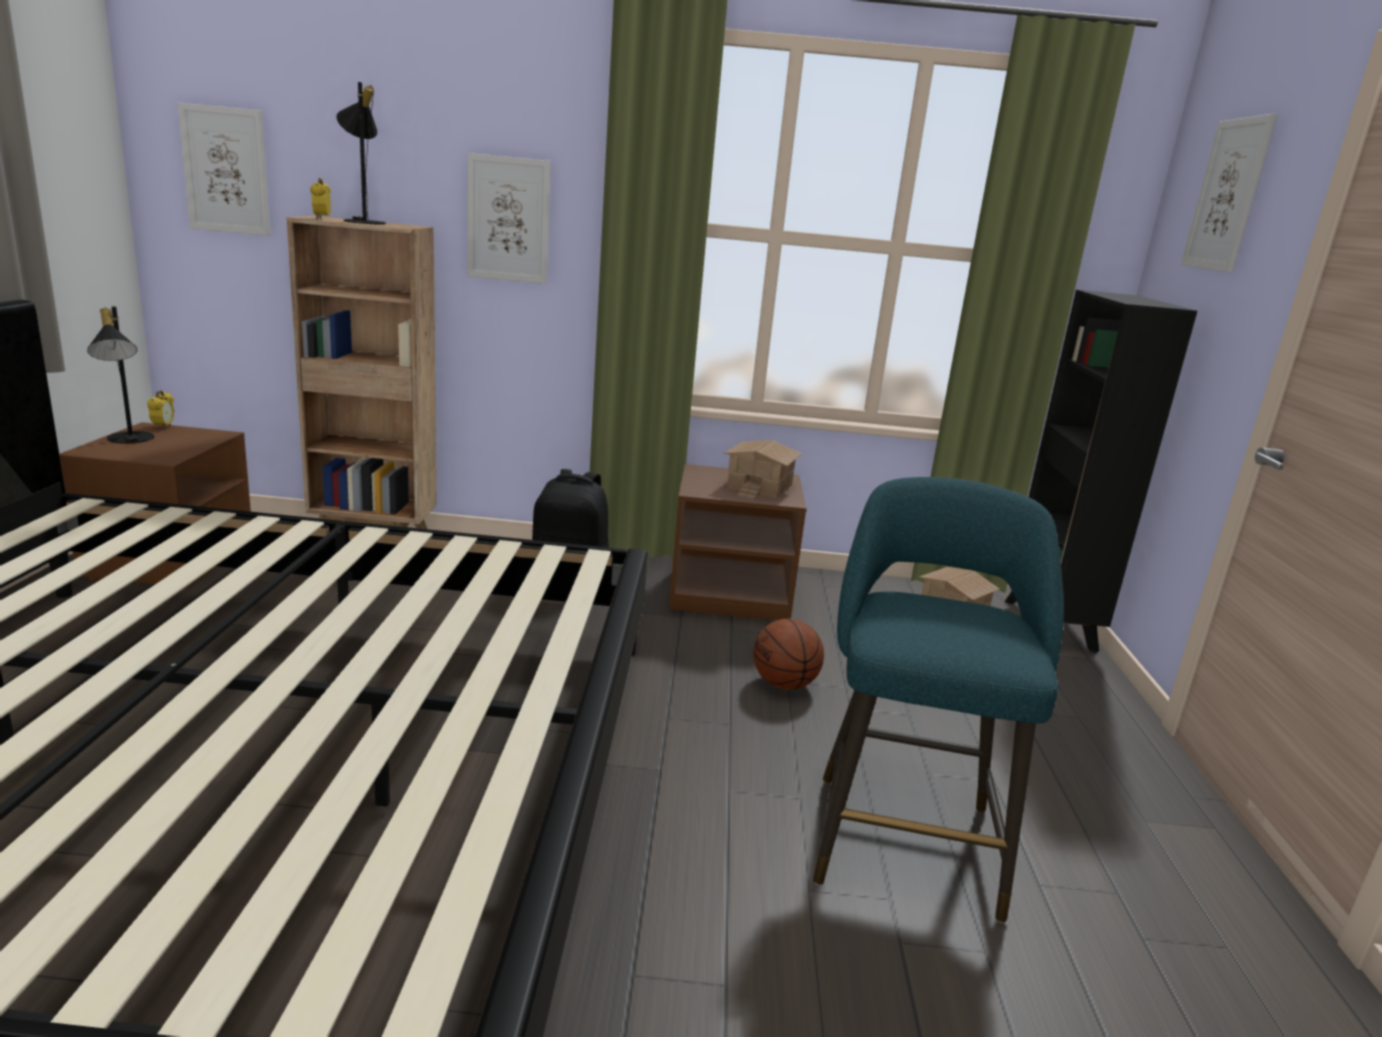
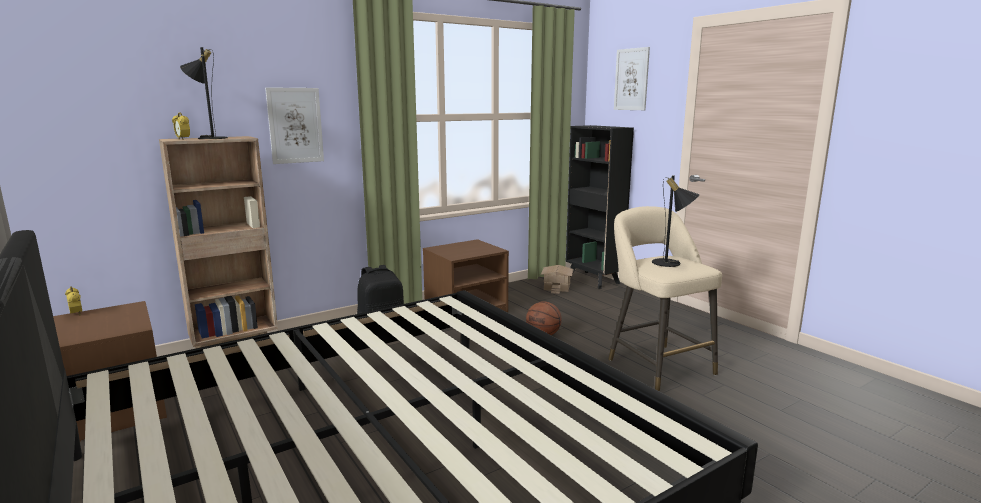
camera: 35 degrees left, 5 degrees down
(128, 440) = (73, 327): black table lamp -> black table lamp (671, 263)
(226, 170) = (75, 114): picture -> none
(761, 487) = (474, 248): toy house -> none
(904, 835) = (657, 365): turquoise stool -> beige stool

